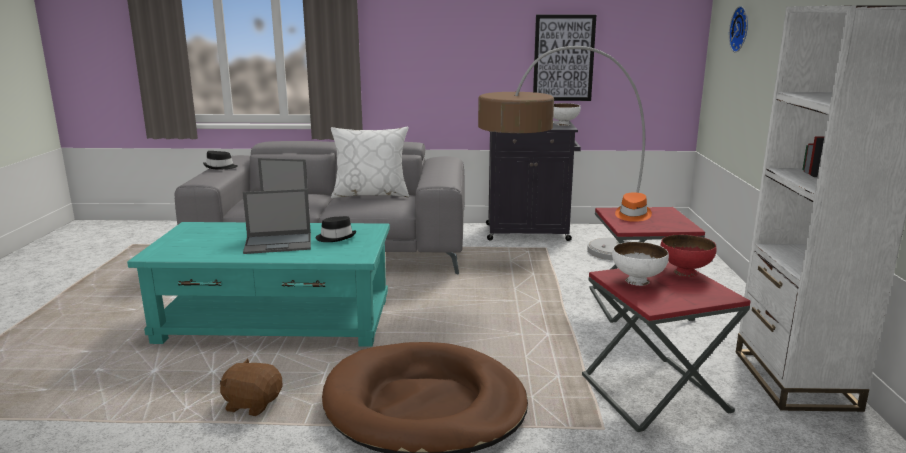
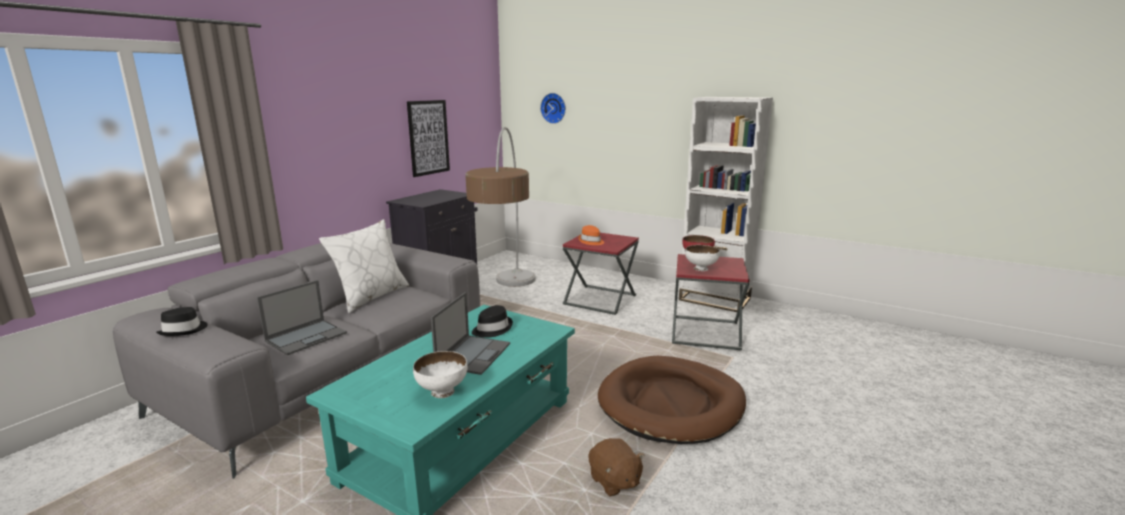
camera: 60 degrees left, 0 degrees up
(252, 404) = (614, 481): brown plush toy -> brown plush toy turned 75 degrees counterclockwise
(563, 124) = (452, 192): white bowl -> white bowl (442, 391)

